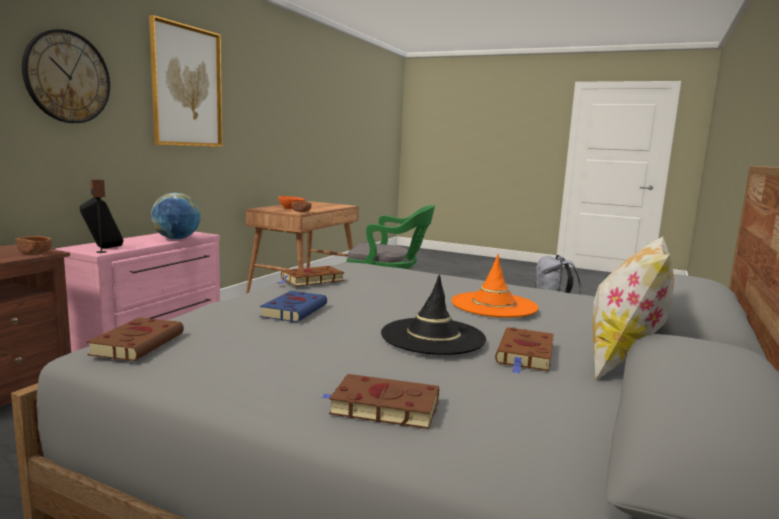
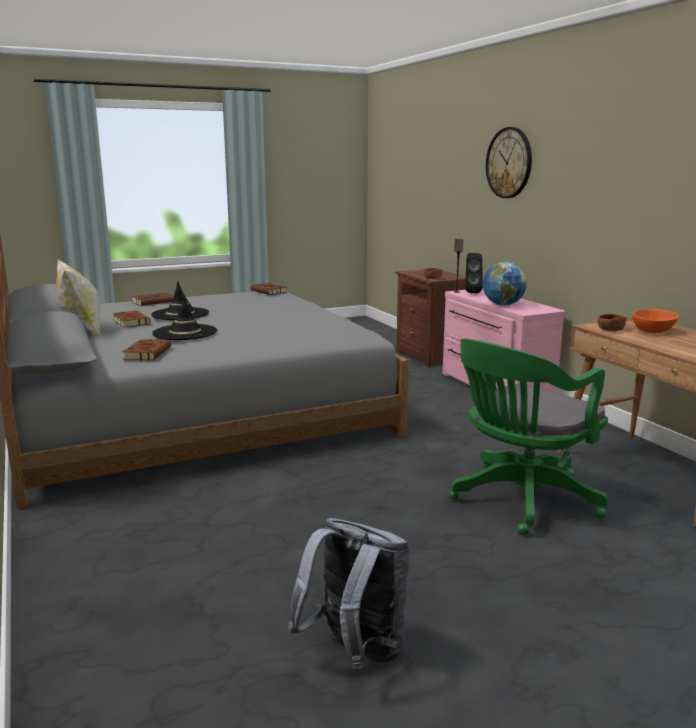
camera: 130 degrees right, 5 degrees up
(187, 87) = (599, 155): picture -> none
(295, 310) = (268, 308): blue book -> none
(311, 280) = (316, 315): brown book -> brown book (148, 353)
(494, 305) = (185, 333): orange hat -> black hat

